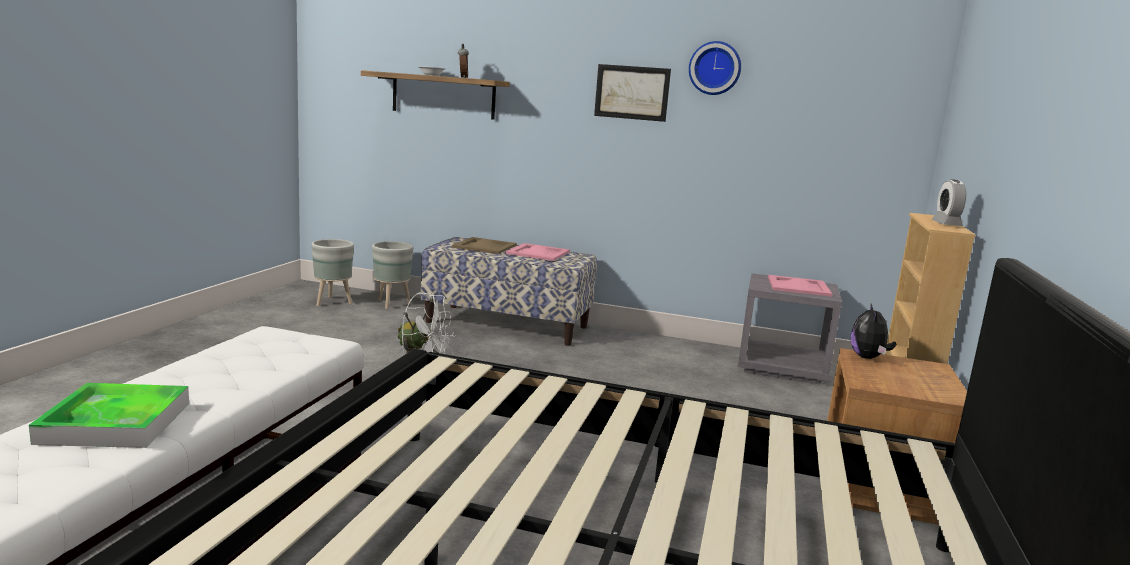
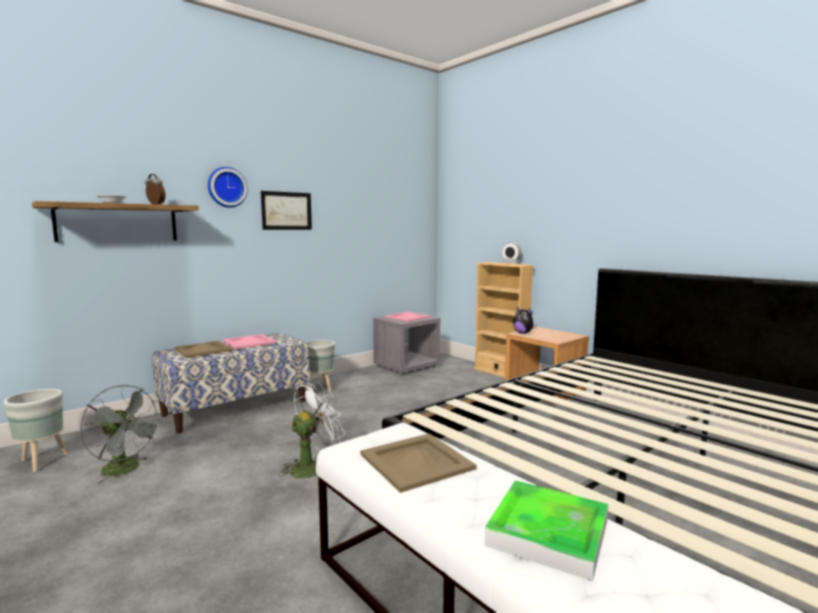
camera: 55 degrees left, 5 degrees down
(249, 358) = (416, 462): none -> beige tray
(345, 328) = (126, 470): none -> grey fan
(391, 303) = (105, 436): grey planter -> grey planter (319, 389)
(715, 68) = (335, 192): wall clock -> wall clock (226, 187)

